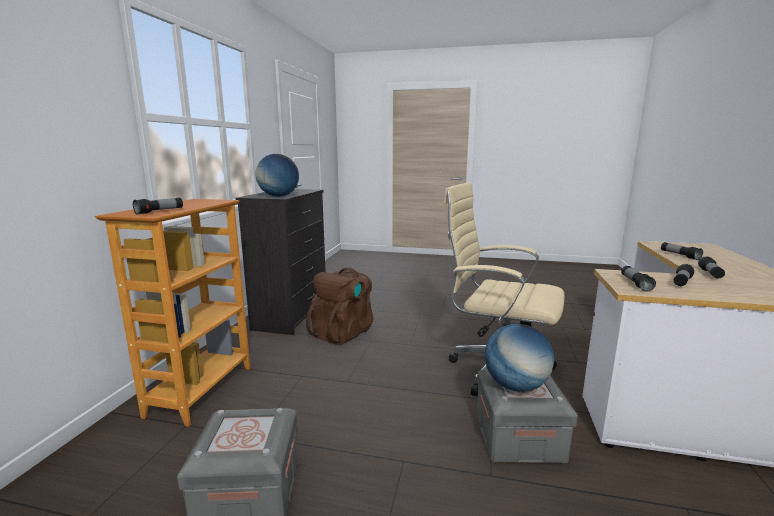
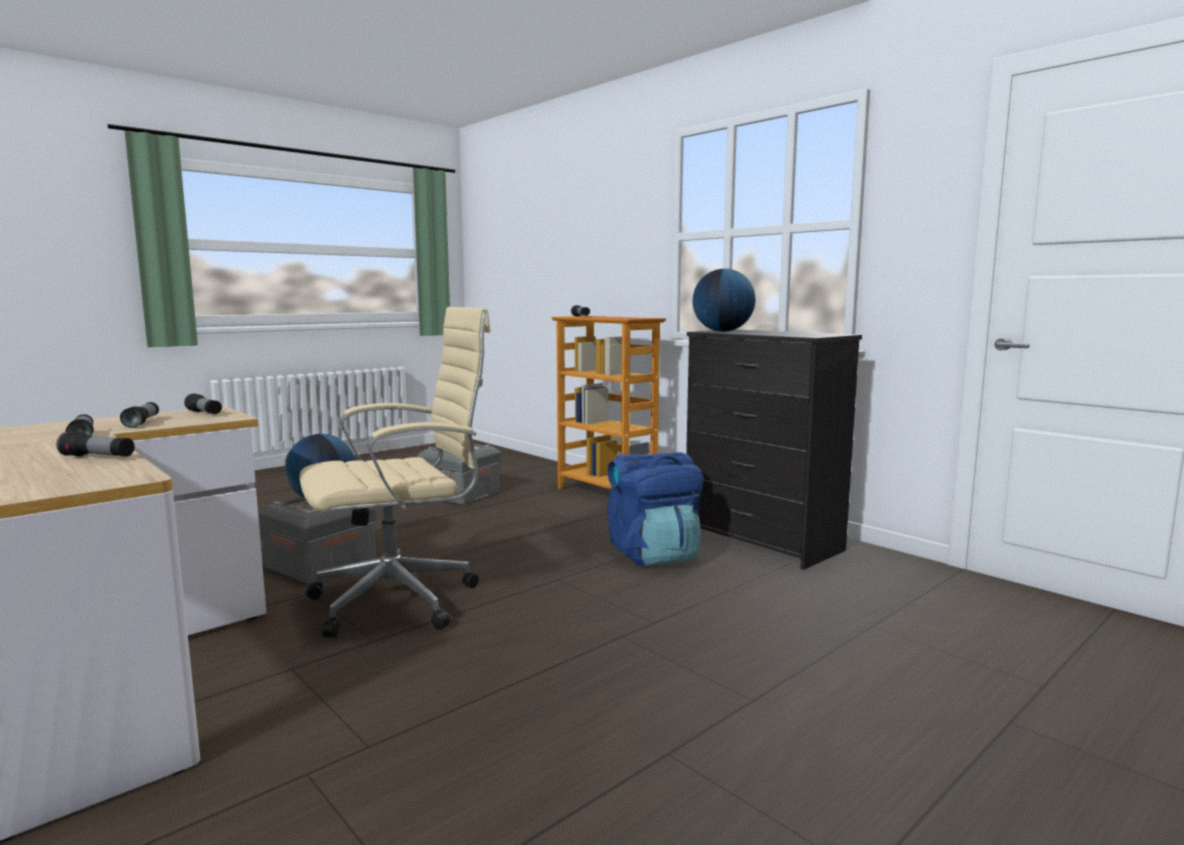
camera: 125 degrees right, 5 degrees down
(343, 333) = (654, 555): brown backpack -> blue backpack

